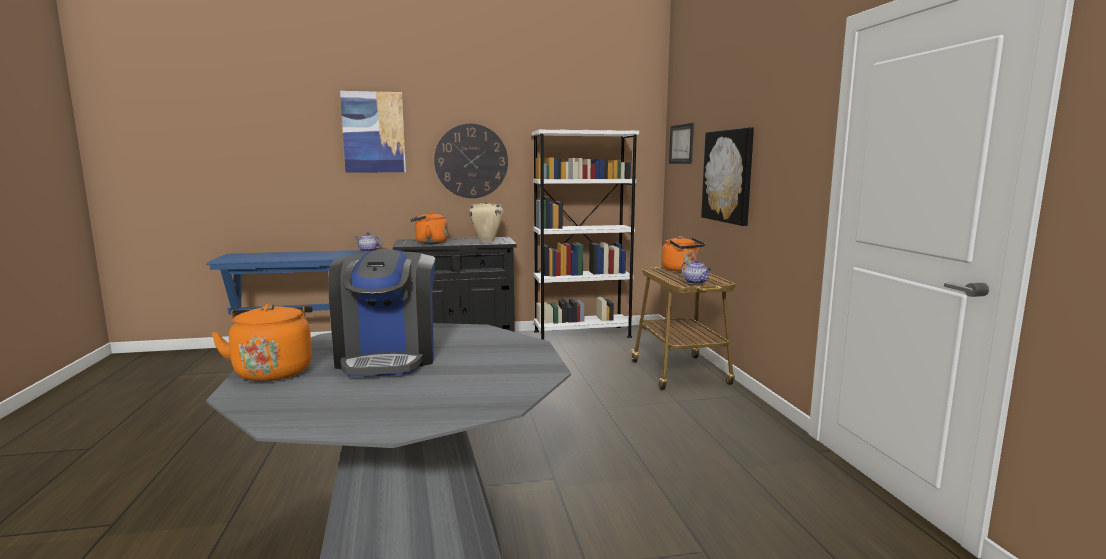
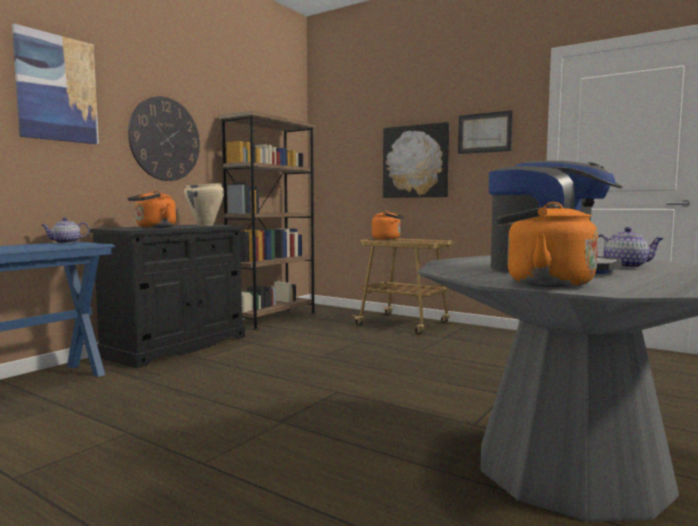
camera: 45 degrees left, 5 degrees down
(582, 334) = (272, 318): white bookcase -> brown bookcase
(681, 144) = (338, 140): picture -> picture (484, 133)
(696, 282) = (432, 241): teapot -> teapot (626, 266)

